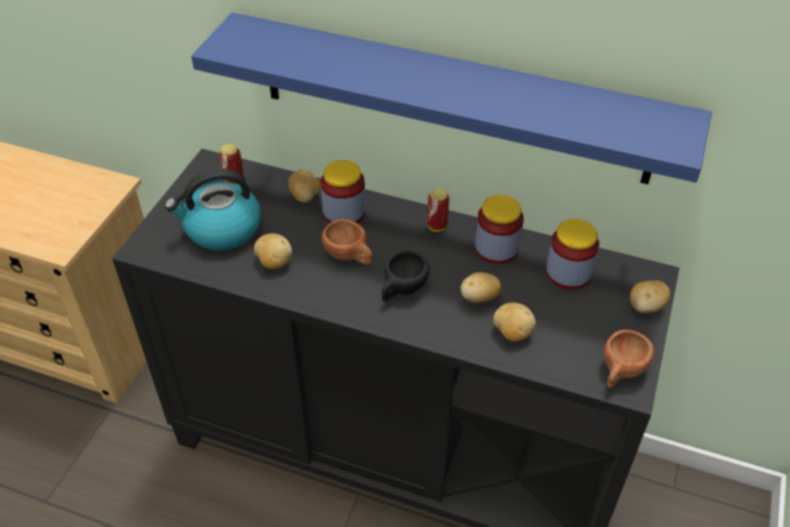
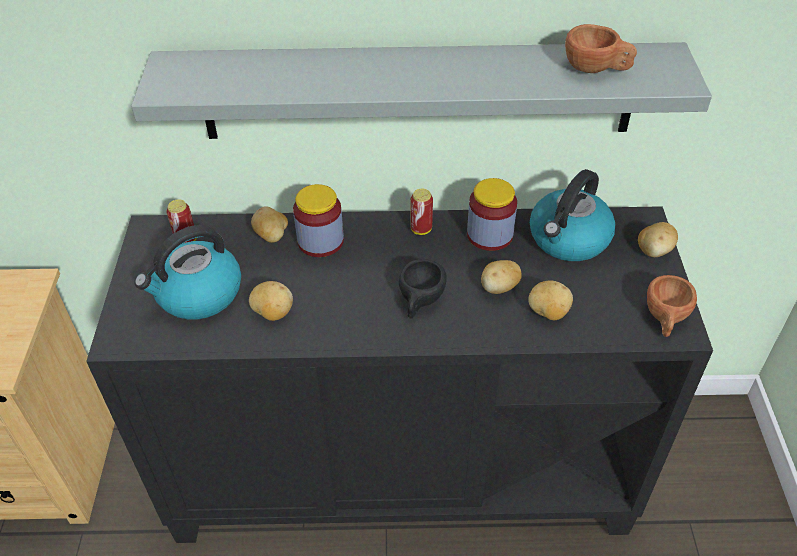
camera: 20 degrees left, 0 degrees up
(350, 256) = (349, 283): brown cup -> brown cup (596, 69)
(453, 99) = (418, 91): blue shelf -> grey shelf
(568, 273) = (568, 239): jar -> kettle

